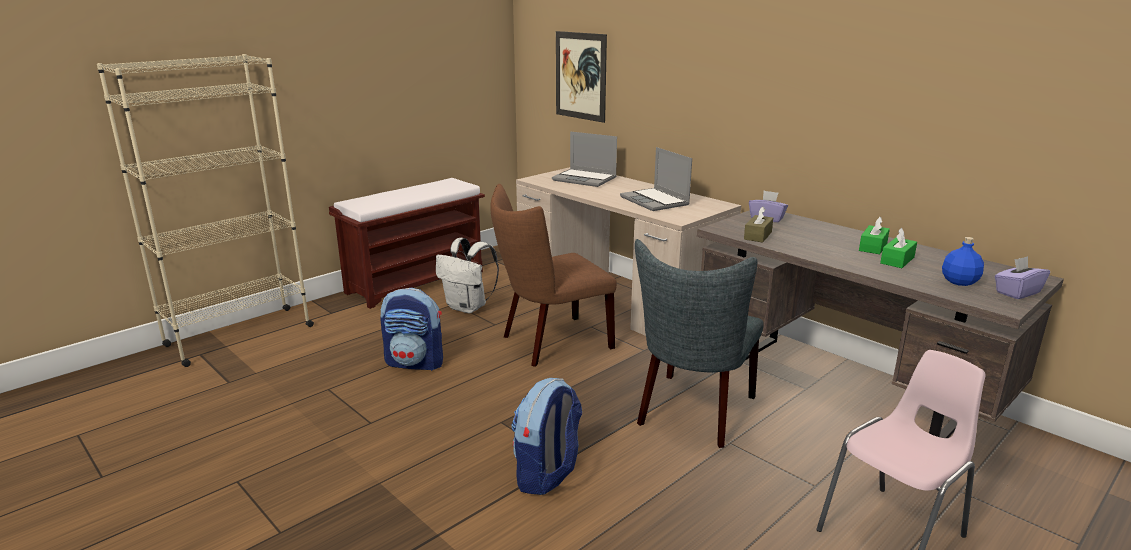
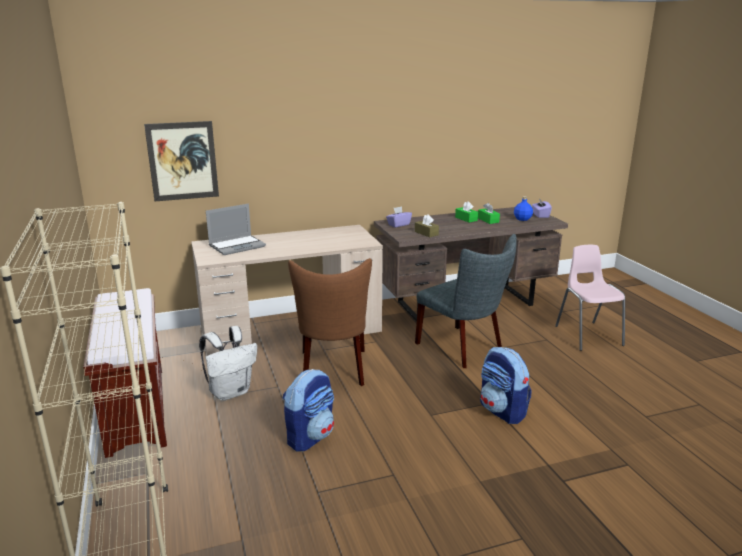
camera: 65 degrees left, 0 degrees up
(655, 201) = (323, 240): laptop -> none

